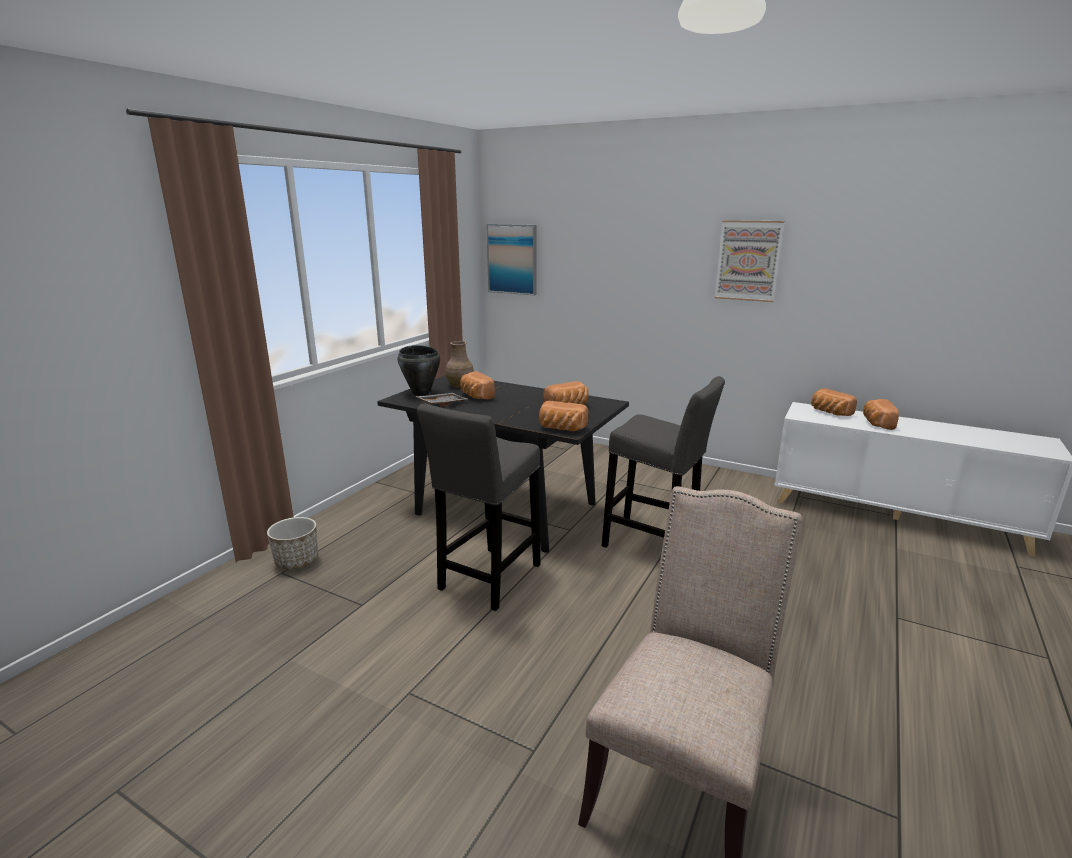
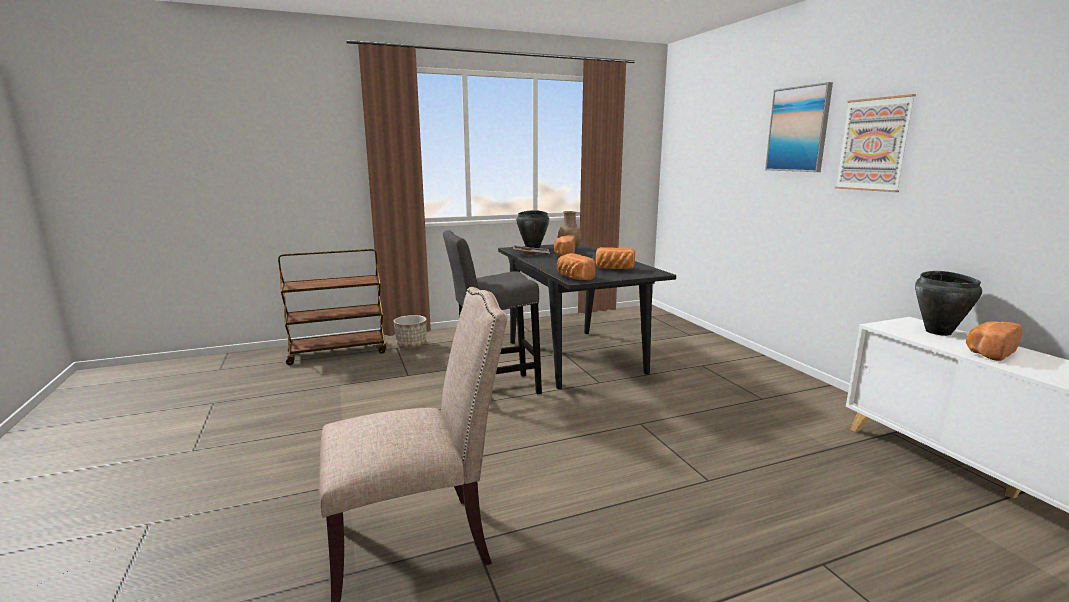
camera: 40 degrees right, 5 degrees down
(201, 613) = (338, 352): none -> brown cart
(512, 259) = (679, 155): picture -> picture (798, 129)
(655, 547) = (651, 415): grey stool -> none
(829, 412) = (938, 332): bread -> black cooking pot

